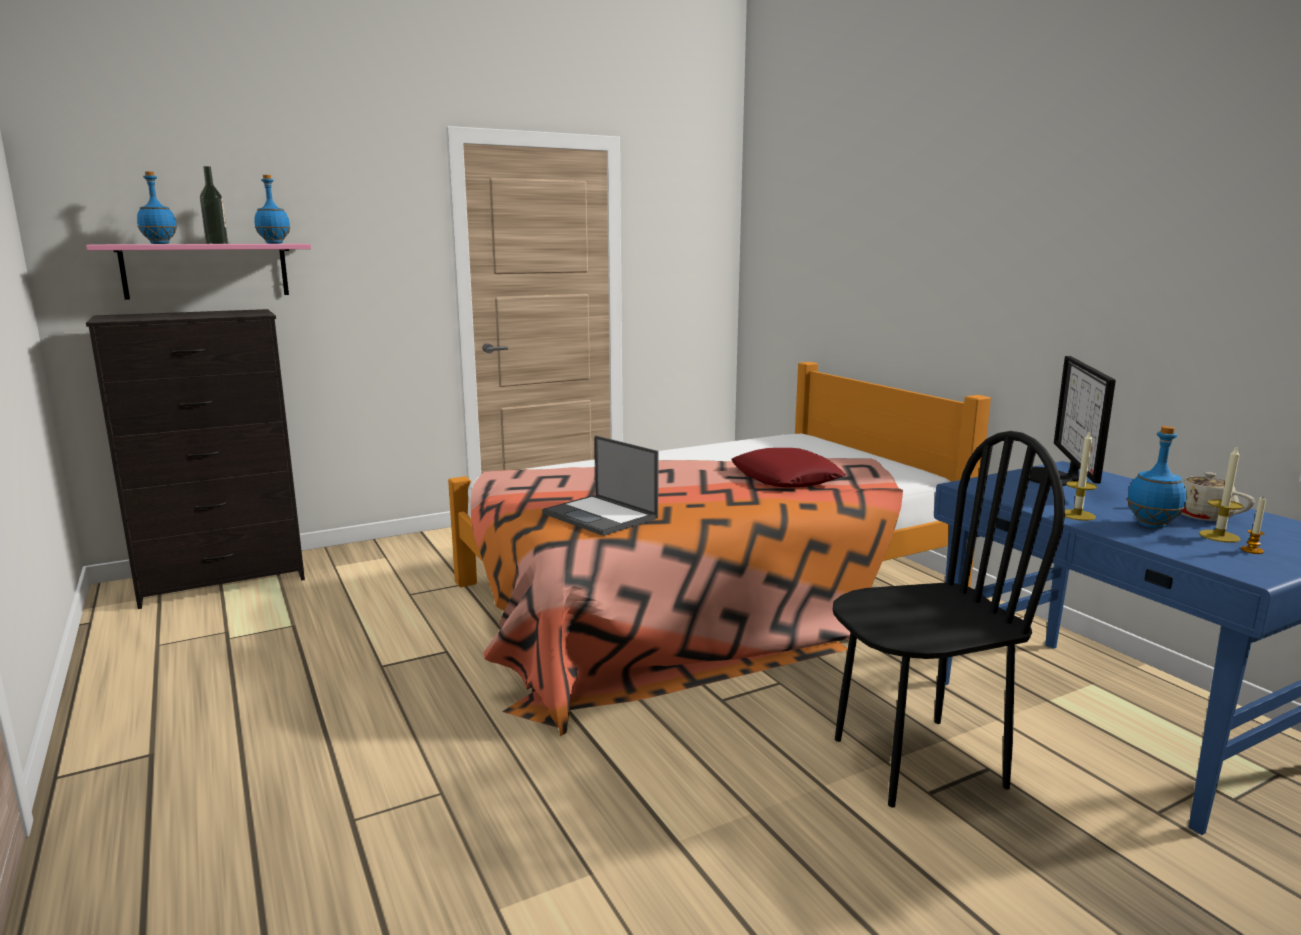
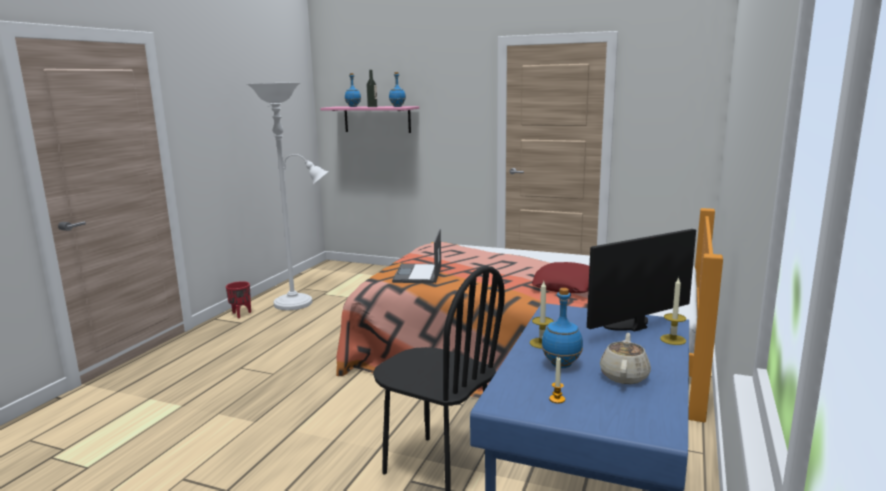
camera: 50 degrees right, 0 degrees up
(110, 741) = (240, 314): none -> red planter
(209, 671) = (298, 303): none -> white floor lamp
(224, 580) = (362, 271): black dresser -> none
(1219, 536) = (575, 386): candle -> candle (673, 339)

